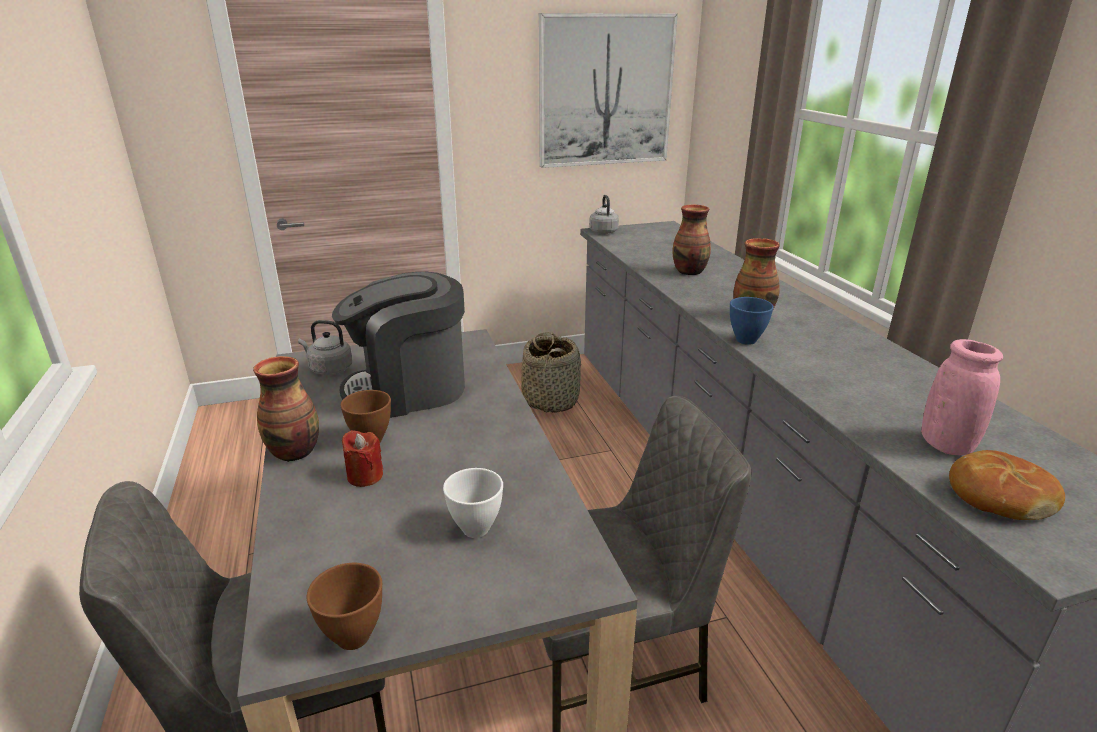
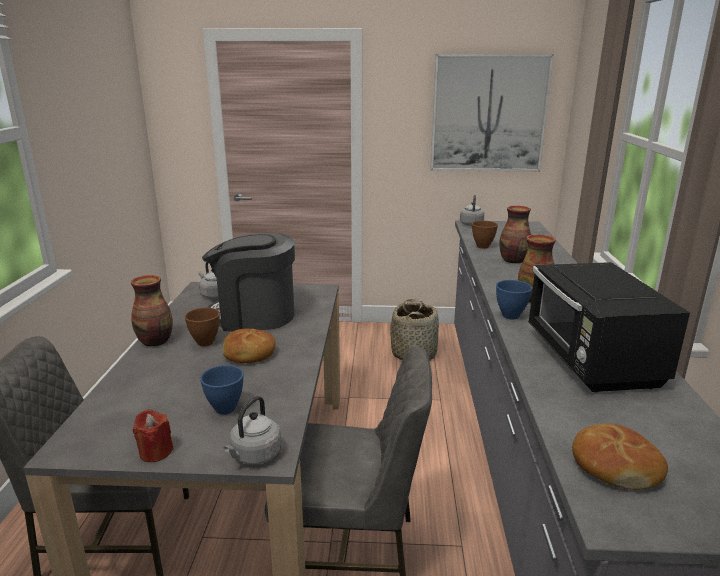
camera: 20 degrees right, 5 degrees down
(355, 636) = (106, 452): brown bowl -> brown bowl (483, 246)
(365, 476) = (184, 363): red candle -> red candle (155, 452)
(445, 444) = (249, 354): none -> bread
(475, 530) = (224, 409): white bowl -> blue bowl
(567, 584) = (254, 456): none -> grey kettle
(870, 379) = (591, 360): none -> black microwave
(946, 445) = (608, 420): pink vase -> none

